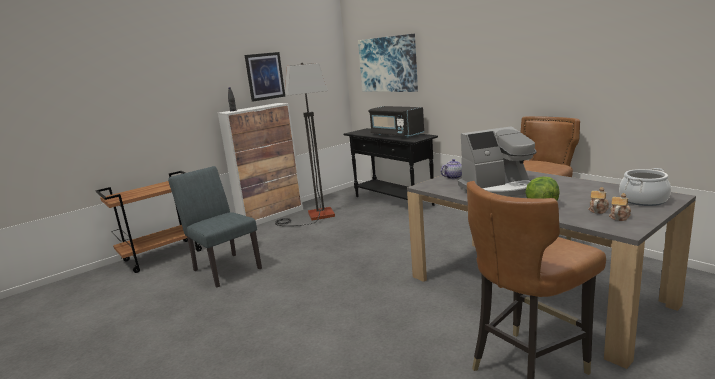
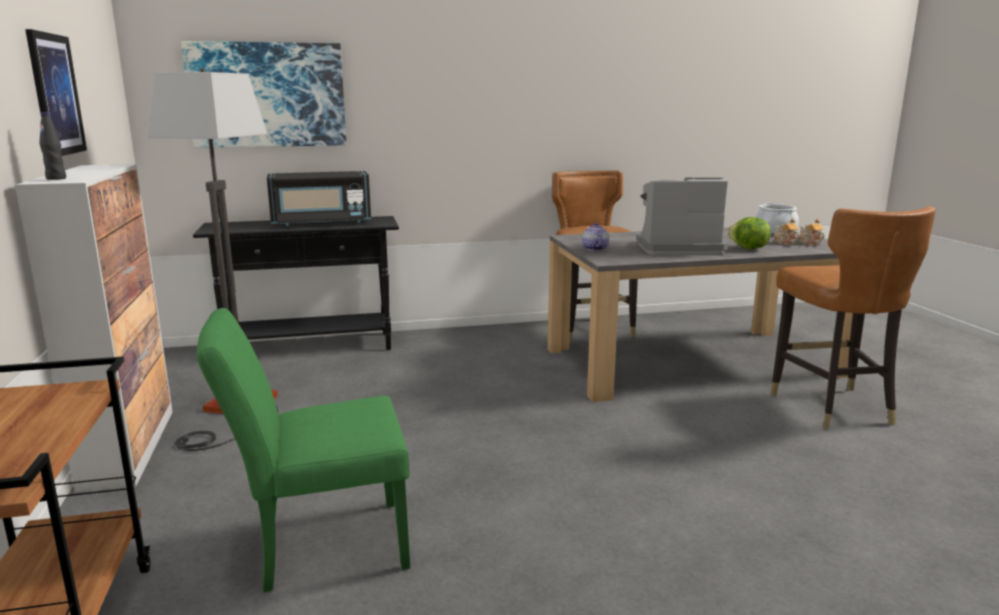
camera: 65 degrees left, 0 degrees up
(224, 268) = (319, 546): grey chair -> green chair
(499, 190) = (677, 248): coffee machine -> coffee machine turned 105 degrees counterclockwise

